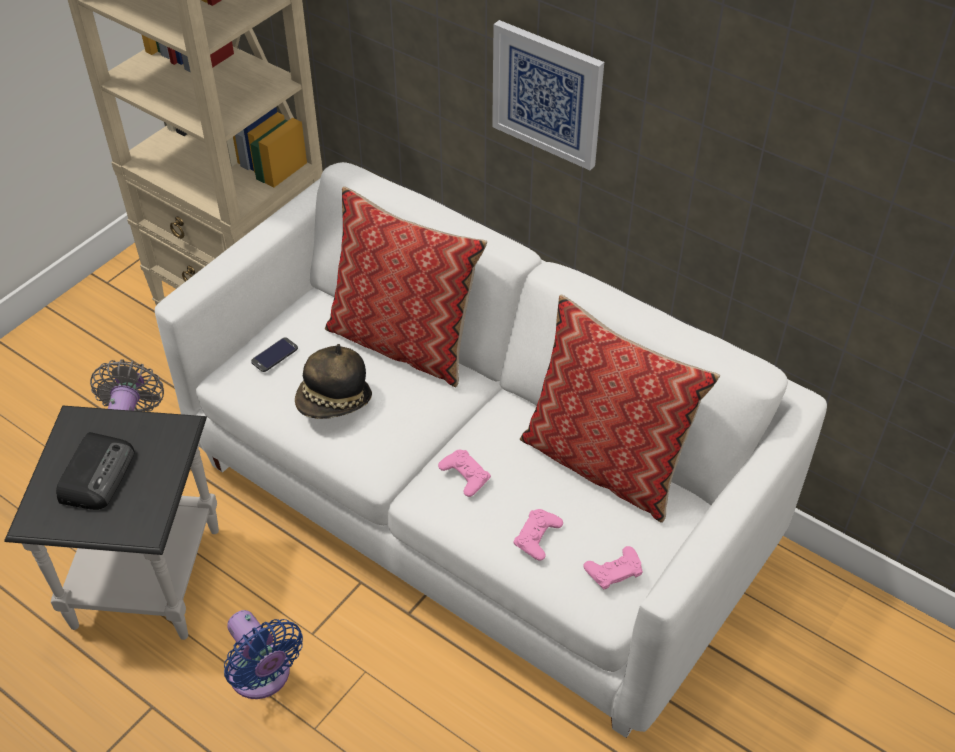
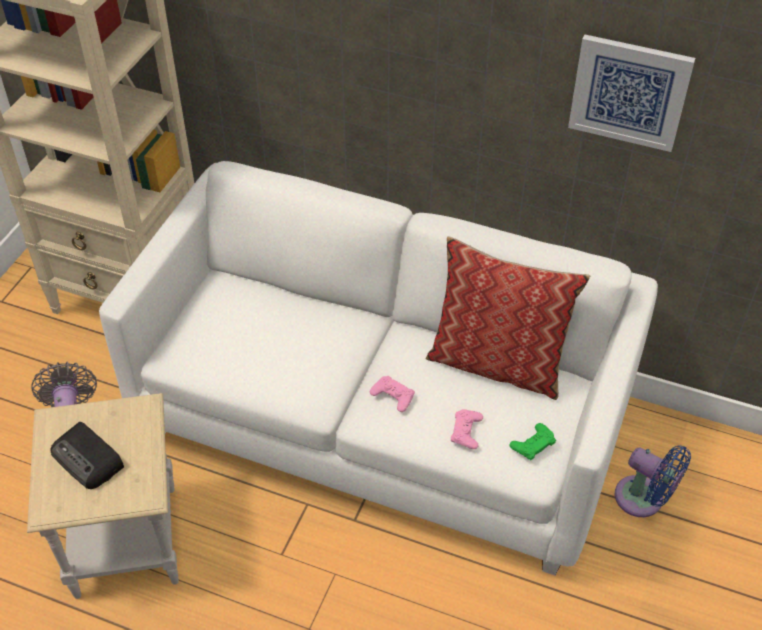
camera: 15 degrees left, 0 degrees up
(97, 474) = (88, 460): radio -> radio turned 135 degrees clockwise
(147, 576) = (125, 540): black side table -> beige side table
(263, 677) = (253, 598): blue fan -> blue fan (643, 500)
(274, 355) = (202, 331): phone -> none
(334, 402) = (267, 359): hat -> none
(404, 342) = (305, 300): pillow -> none
(547, 94) = (401, 78): picture -> picture (629, 92)
(614, 570) = (533, 444): pink game controller -> green game controller

